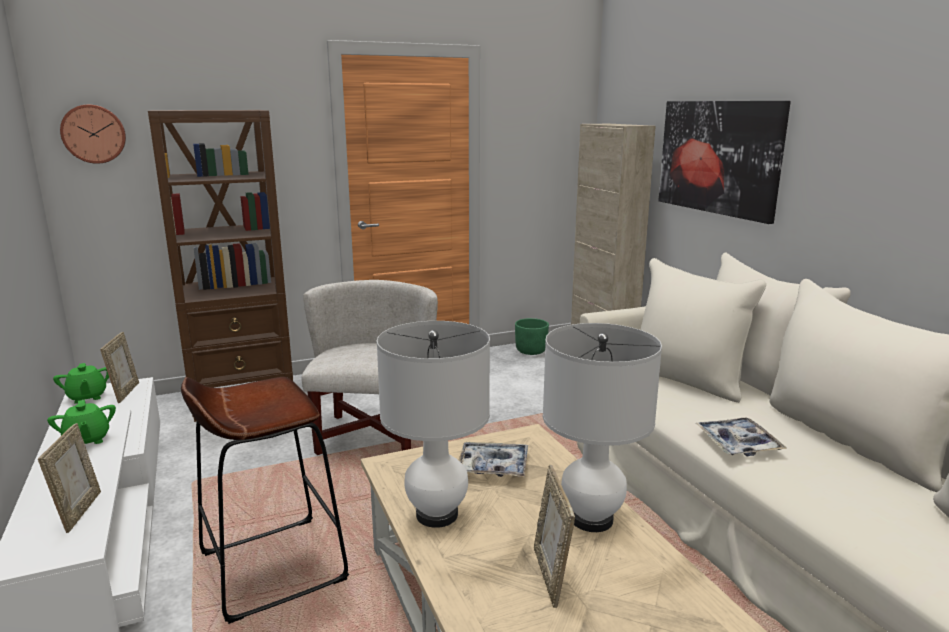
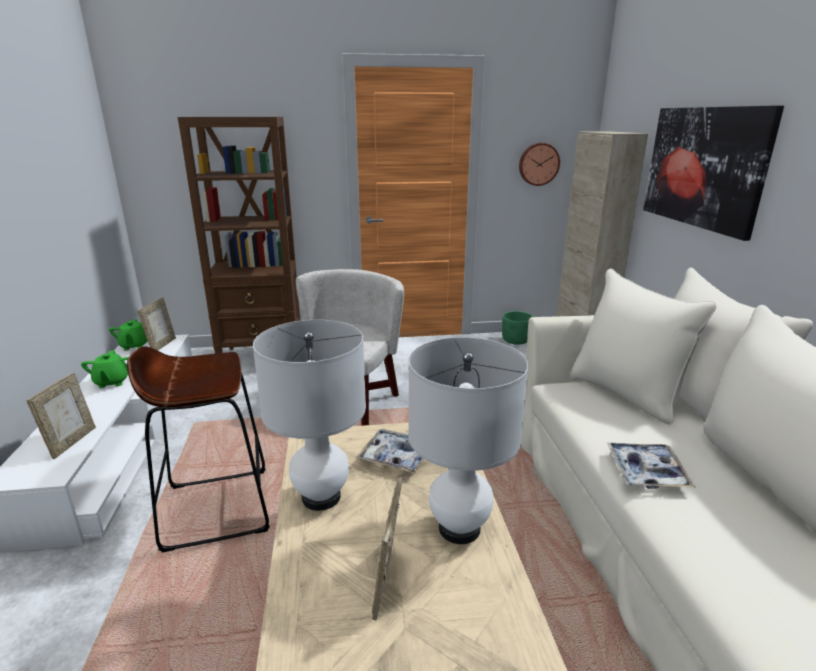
camera: 15 degrees right, 5 degrees up
(94, 134) = (153, 136): wall clock -> wall clock (538, 164)

